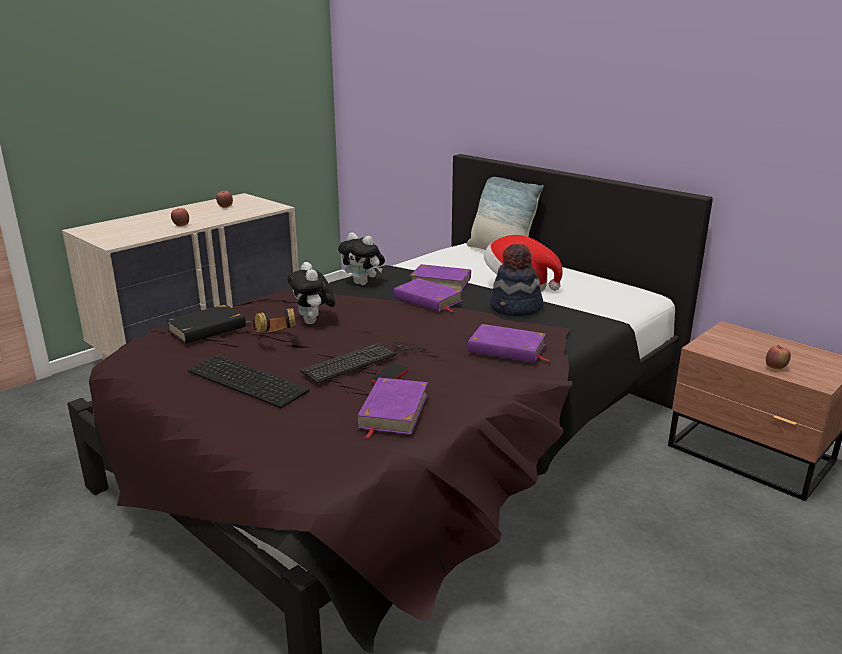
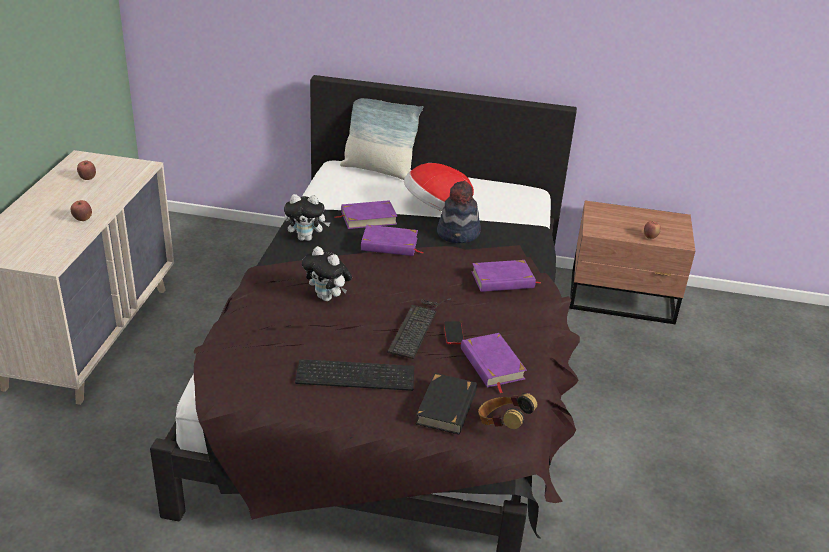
camera: 35 degrees left, 10 degrees up
(207, 329) = (250, 334): black book -> black book (447, 407)
(275, 339) = (323, 326): headphones -> headphones (502, 425)

